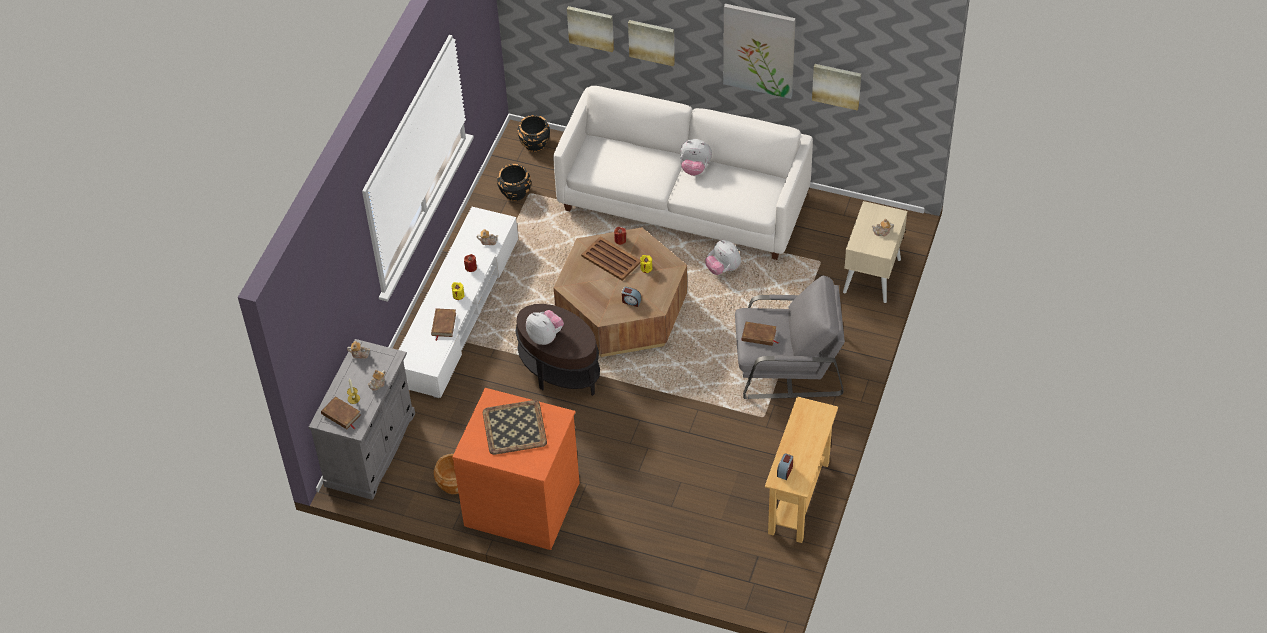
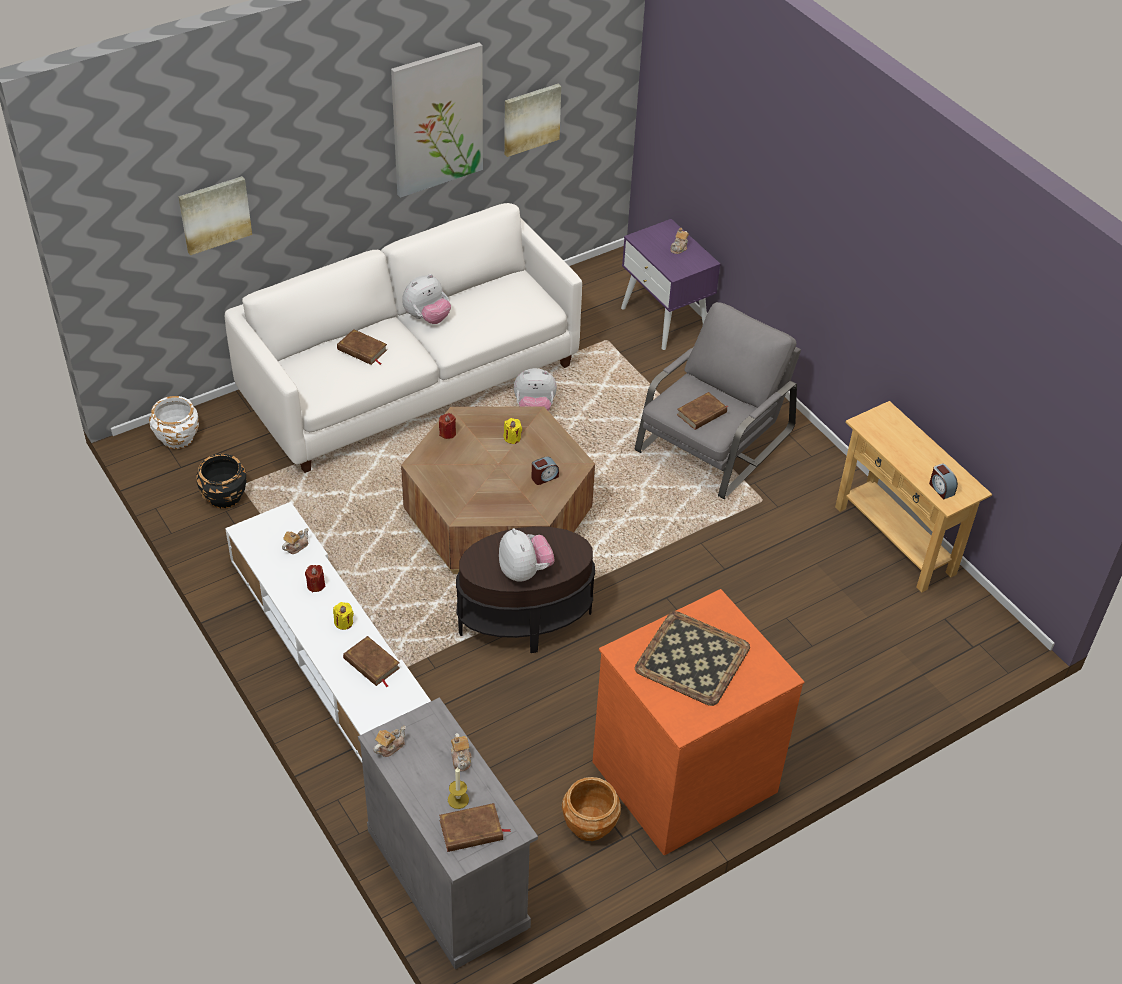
camera: 55 degrees left, 5 degrees down
(535, 143) = (177, 438): black planter -> white planter
(545, 336) = (525, 571): plush toy -> plush toy turned 75 degrees clockwise
(610, 259) = (464, 456): brown tray -> none
(635, 161) = (362, 350): none -> brown book
(652, 41) = (300, 187): picture -> none
(872, 276) = (665, 319): beige nightstand -> purple nightstand

